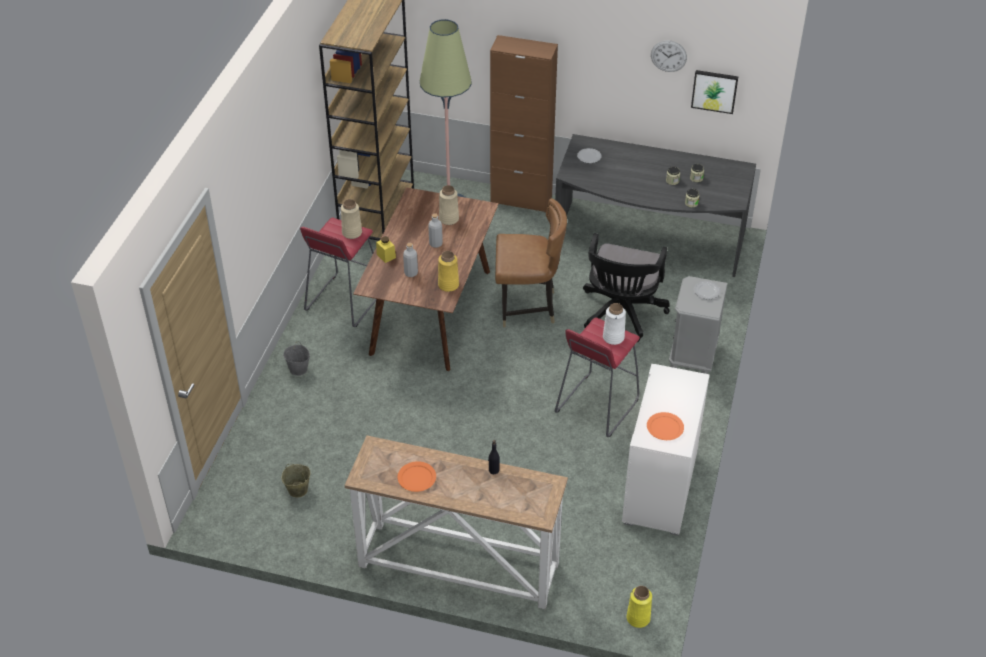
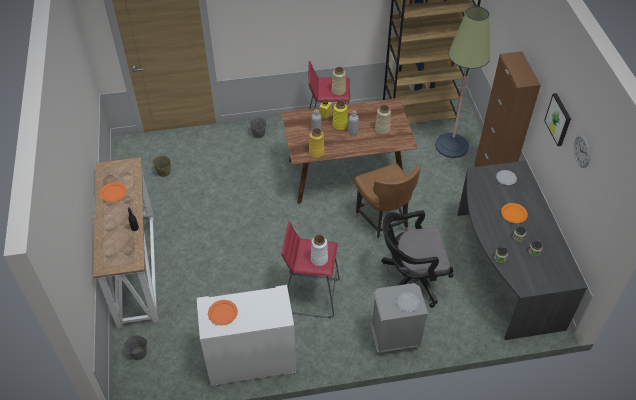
camera: 65 degrees right, 5 degrees up
(596, 595) = (139, 353): none -> grey bucket
(638, 618) = (127, 385): yellow vase -> yellow vase (339, 125)
(640, 171) = (513, 214): none -> orange plate
(714, 91) = (592, 205): picture -> picture (559, 119)

